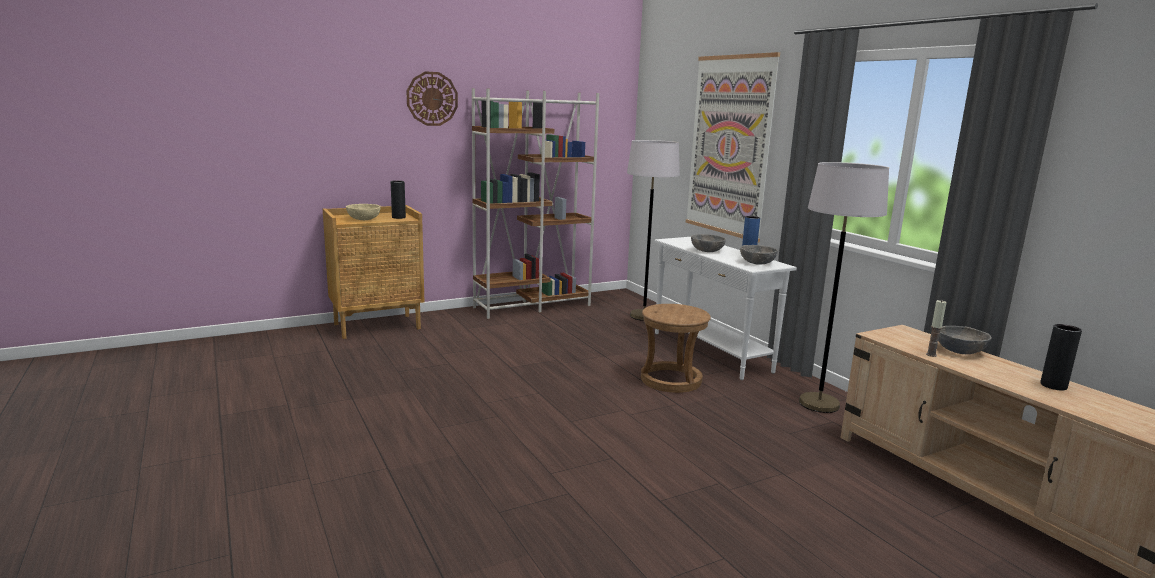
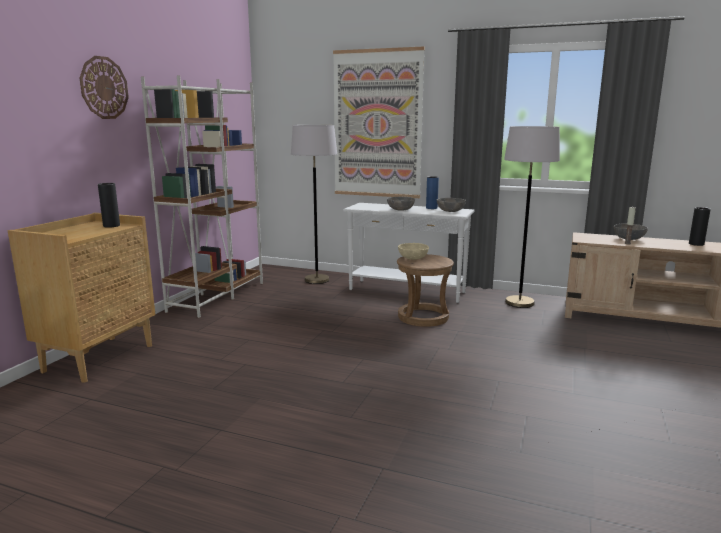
camera: 40 degrees left, 0 degrees up
(363, 219) = (79, 234): beige bowl -> beige bowl (412, 258)

